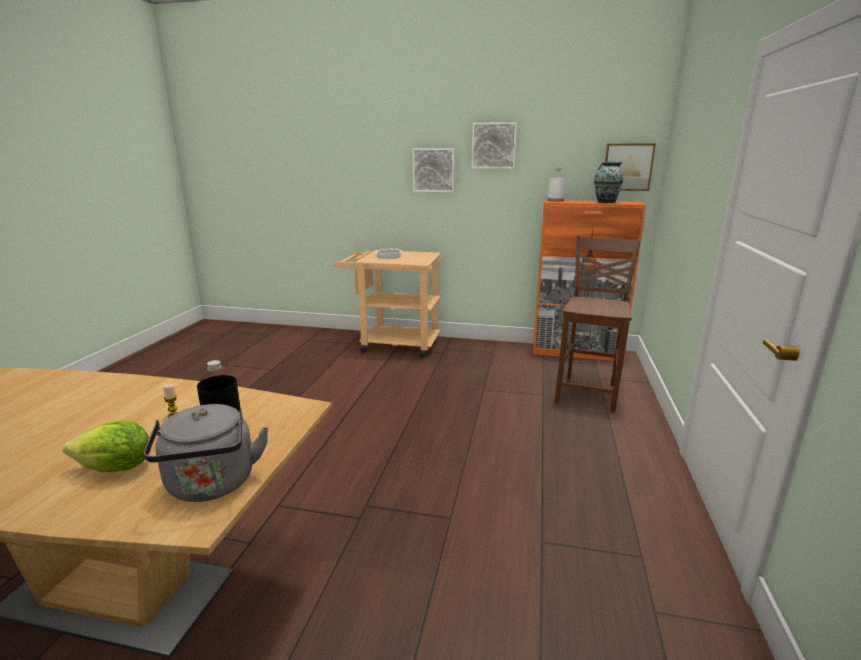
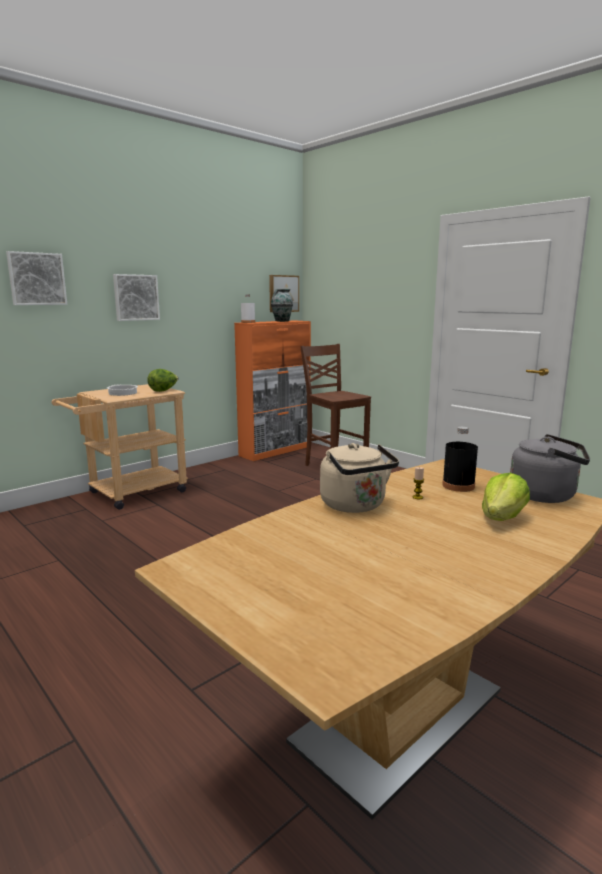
camera: 55 degrees left, 5 degrees down
(137, 396) = (355, 506): none -> beige kettle
(417, 260) = (163, 390): none -> lettuce
(494, 145) = (189, 274): picture -> picture (36, 279)

